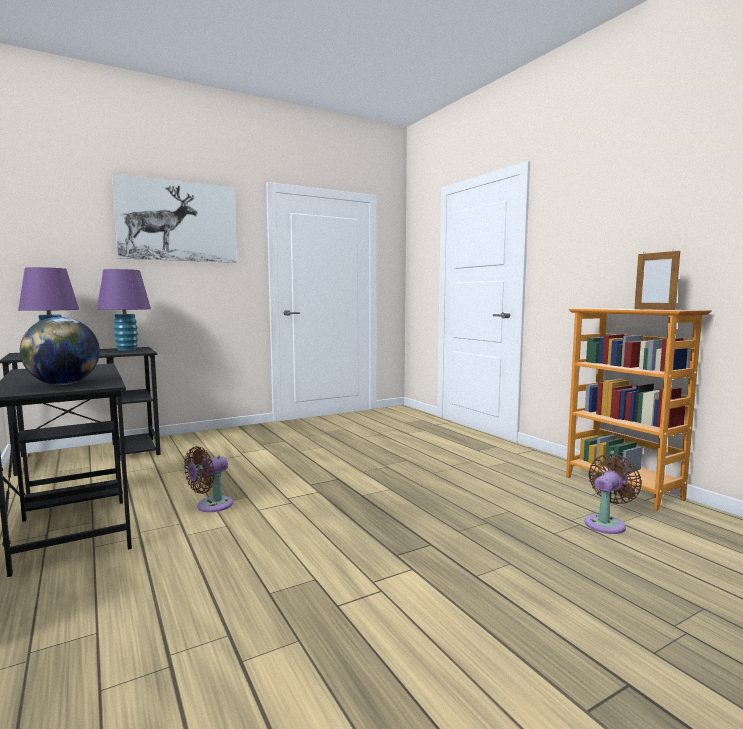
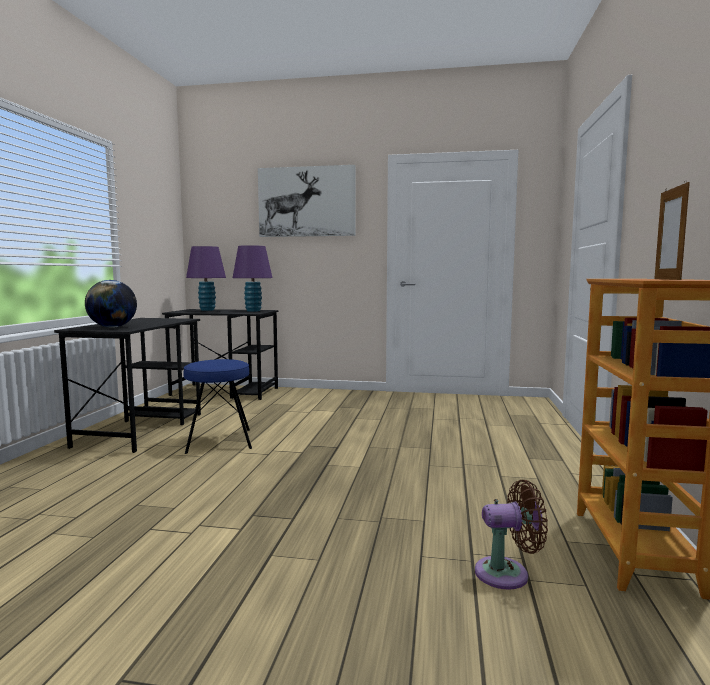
camera: 40 degrees right, 0 degrees up
(211, 506) = (219, 441): brown fan -> blue stool

